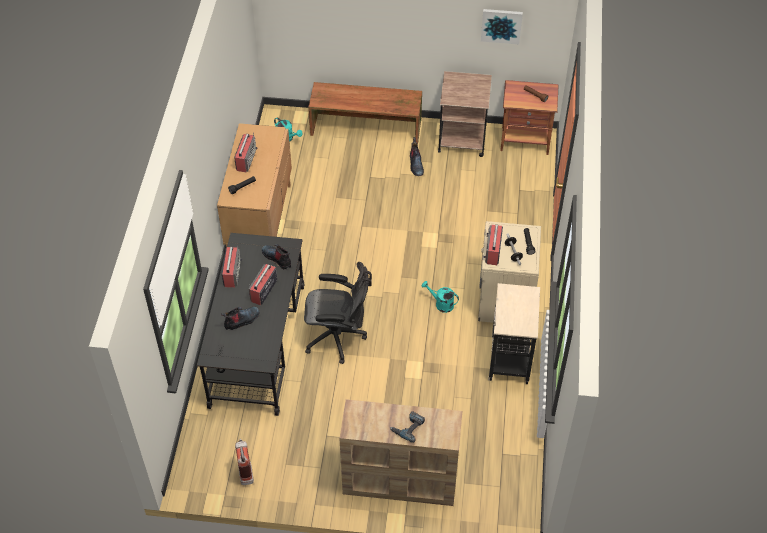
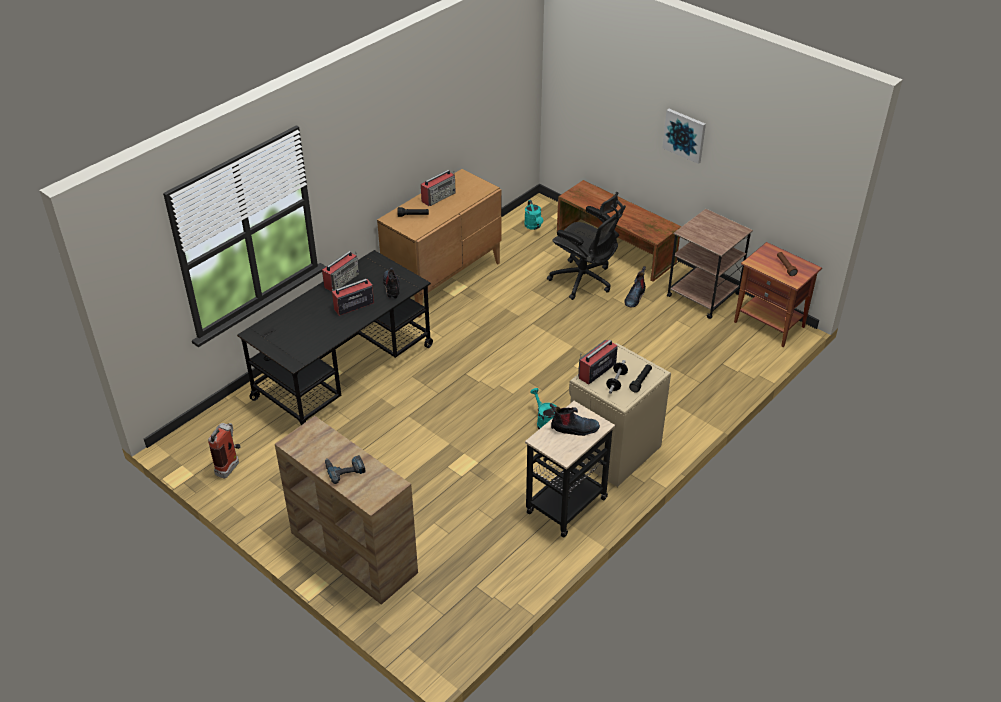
camera: 35 degrees right, 10 degrees down
(241, 321) = (310, 319): boot -> boot (574, 428)
(338, 337) = (420, 401): office chair -> office chair (584, 281)
(501, 25) = (770, 168): picture -> picture (684, 135)

